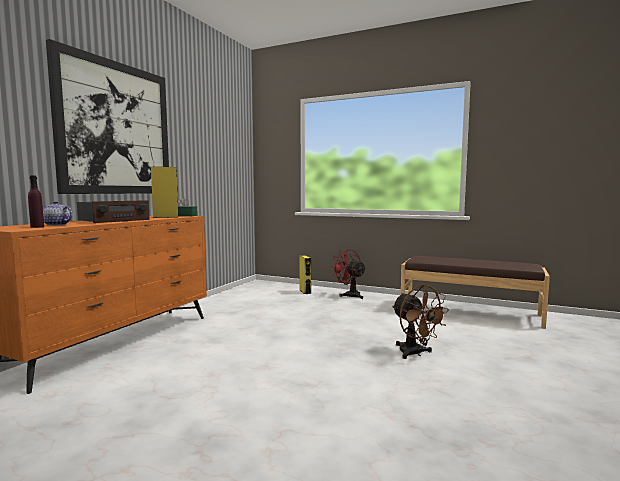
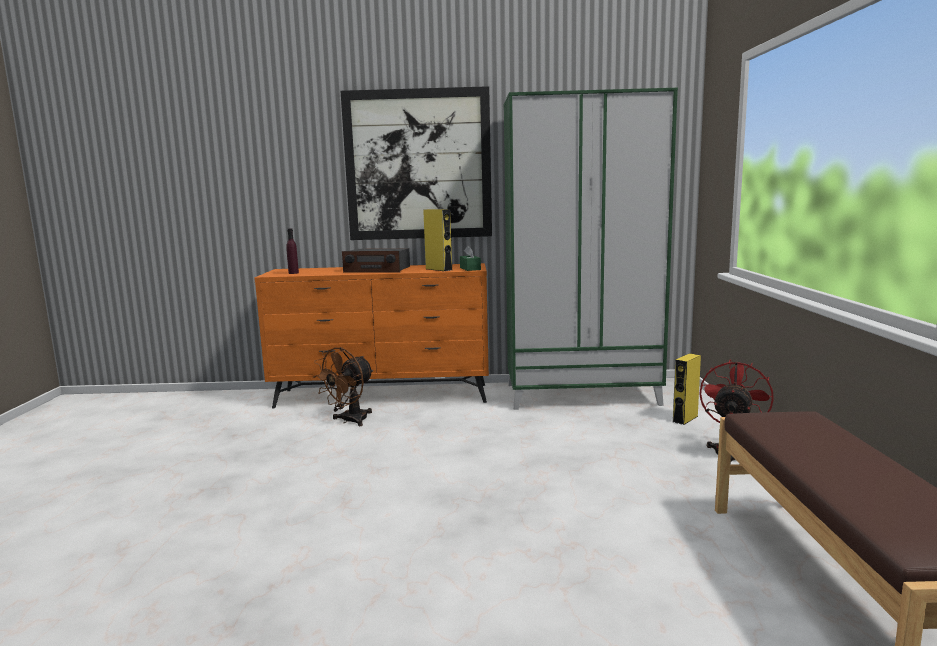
camera: 65 degrees right, 5 degrees up
(57, 225) = (317, 271): teapot -> none
(237, 298) = (582, 394): none -> green wardrobe
(415, 353) = (502, 557): brown fan -> brown fan (349, 421)

